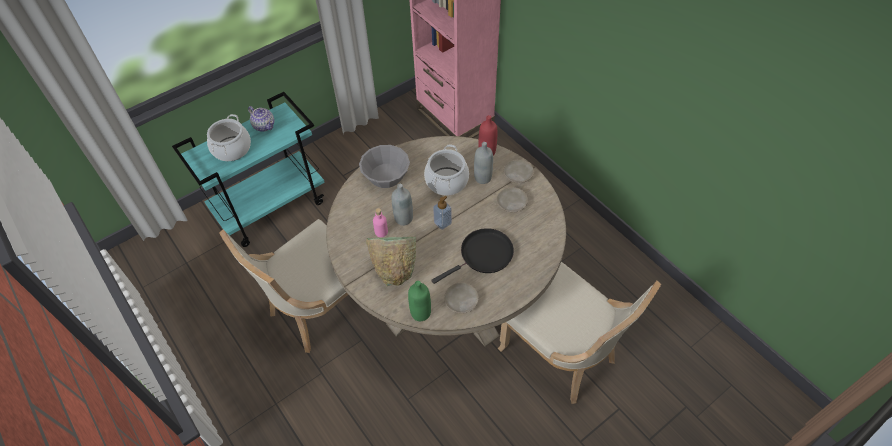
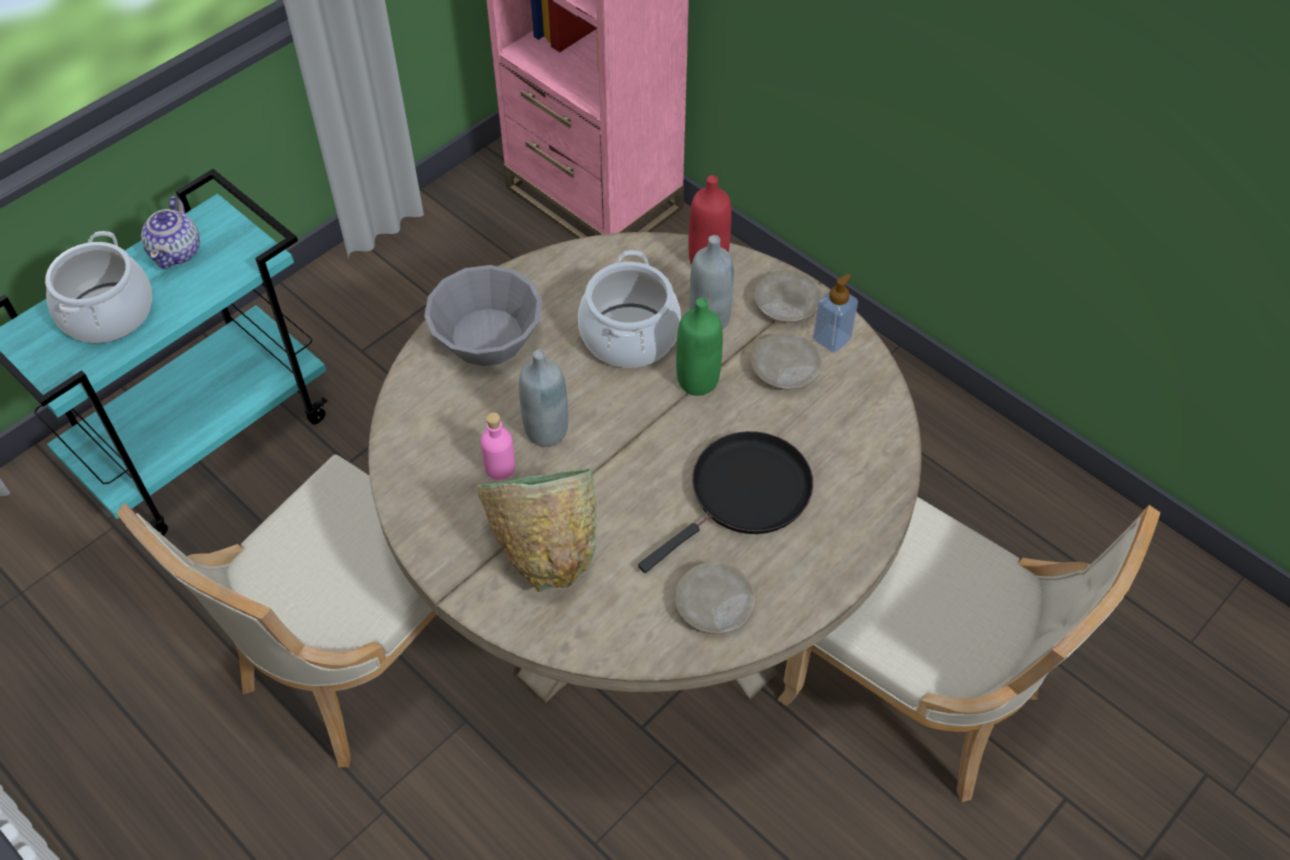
camera: 10 degrees left, 0 degrees up
(264, 125) = (177, 252): teapot -> teapot turned 60 degrees clockwise
(420, 313) = (626, 645): green bottle -> green bottle (697, 381)
(442, 223) = (638, 431): soap dispenser -> soap dispenser (831, 339)

